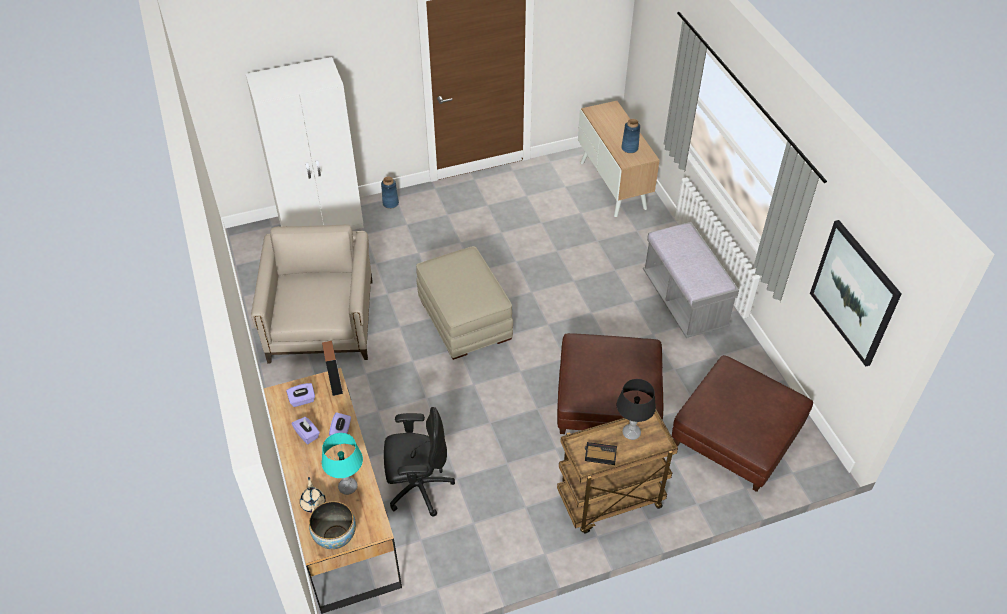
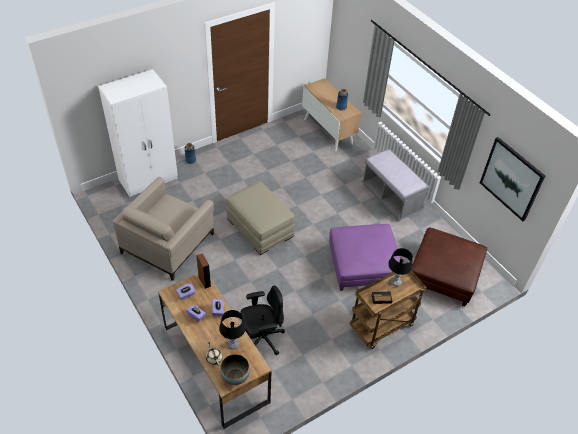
camera: 15 degrees left, 0 degrees up
(322, 321) = (168, 243): beige armchair -> beige armchair turned 135 degrees counterclockwise
(348, 487) = (233, 344): turquoise table lamp -> black table lamp
(608, 401) = (363, 266): brown ottoman -> purple ottoman

